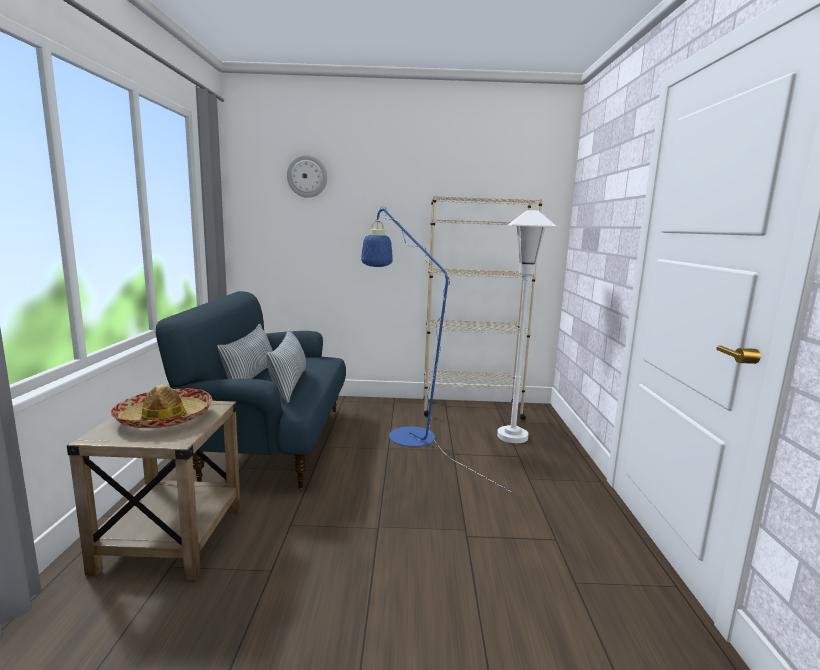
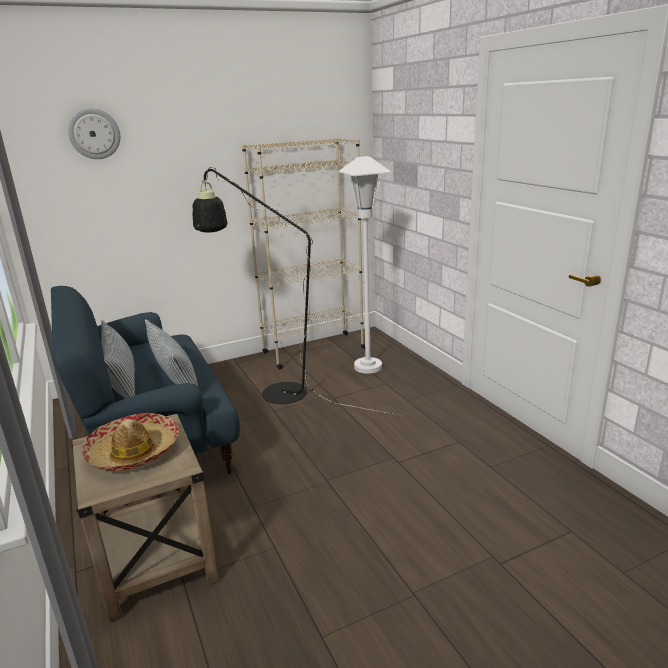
camera: 25 degrees left, 10 degrees up
(403, 432) = (273, 391): blue floor lamp -> black floor lamp

